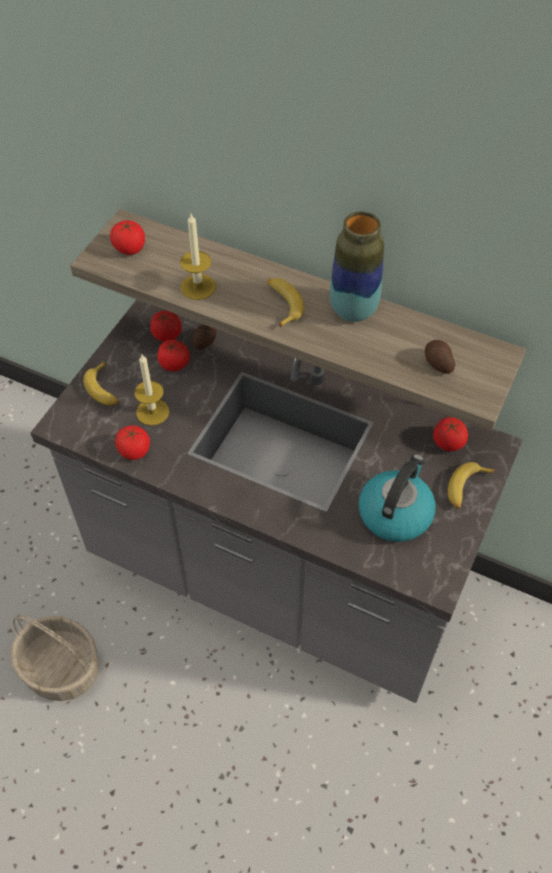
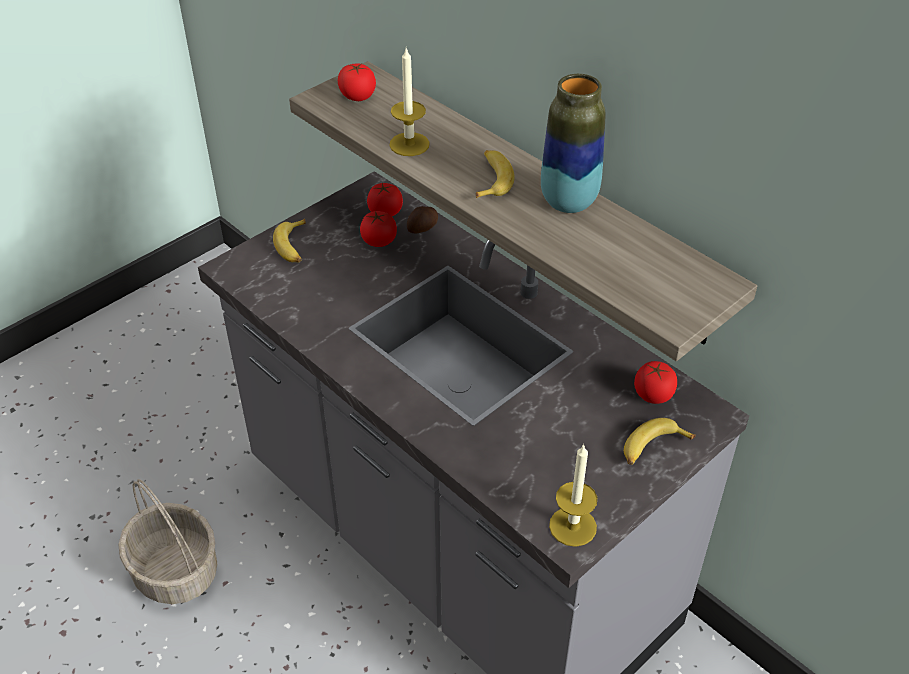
camera: 20 degrees right, 10 degrees down
(134, 450) = (294, 310): tomato -> none
(152, 412) = (332, 279): candle -> candle (572, 526)
(395, 513) = (553, 449): kettle -> none
(437, 363) = (639, 274): potato -> none

